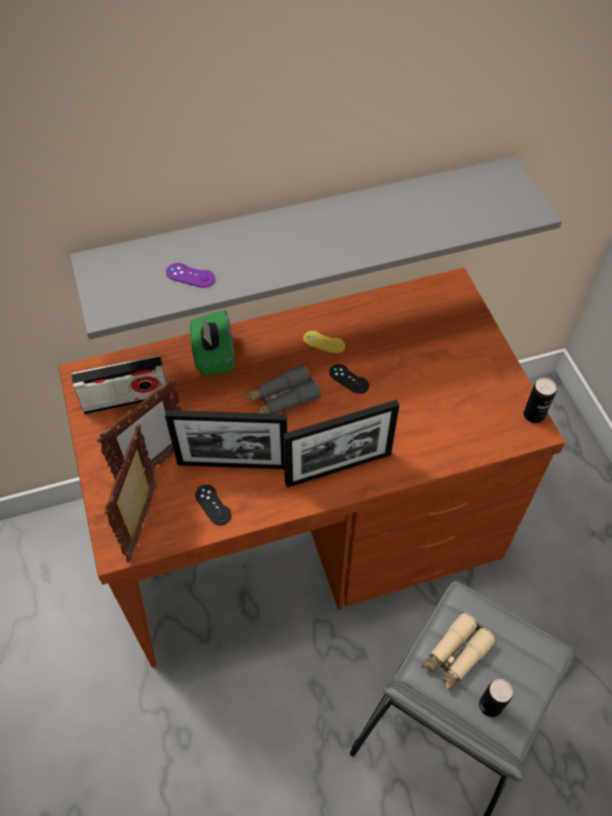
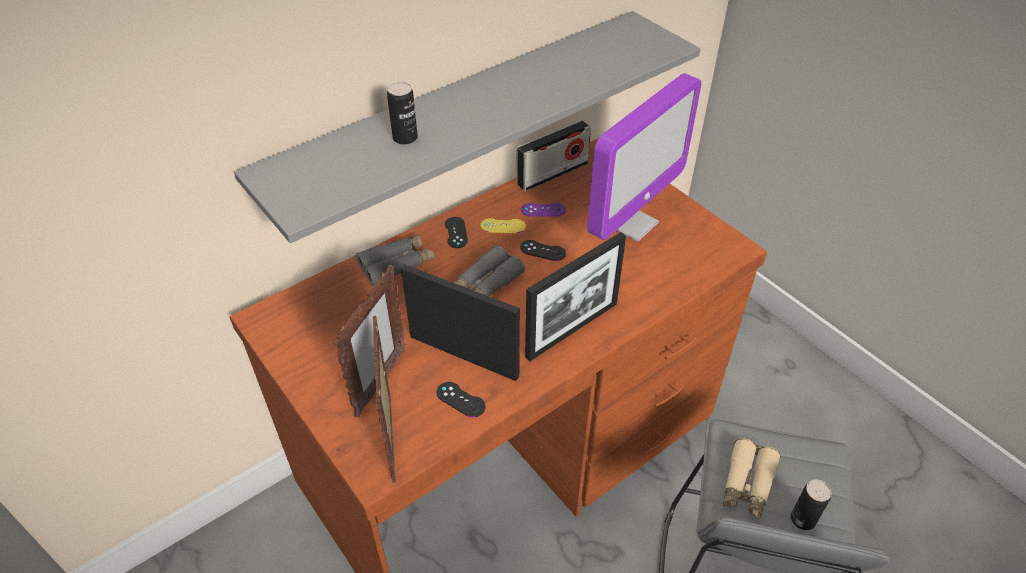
camera: 20 degrees left, 10 degrees down
(126, 399) = (320, 327): radio -> radio (552, 173)
(190, 275) = (376, 161): purple game controller -> purple game controller (543, 210)
(213, 356) = (397, 264): green tissue box -> grey binoculars
(233, 464) = (463, 356): picture frame -> picture frame turned 135 degrees counterclockwise
(279, 337) = (456, 232): none -> black game controller
(445, 373) = (630, 223): none -> monitor
(533, 415) = (727, 236): can -> can (405, 138)

